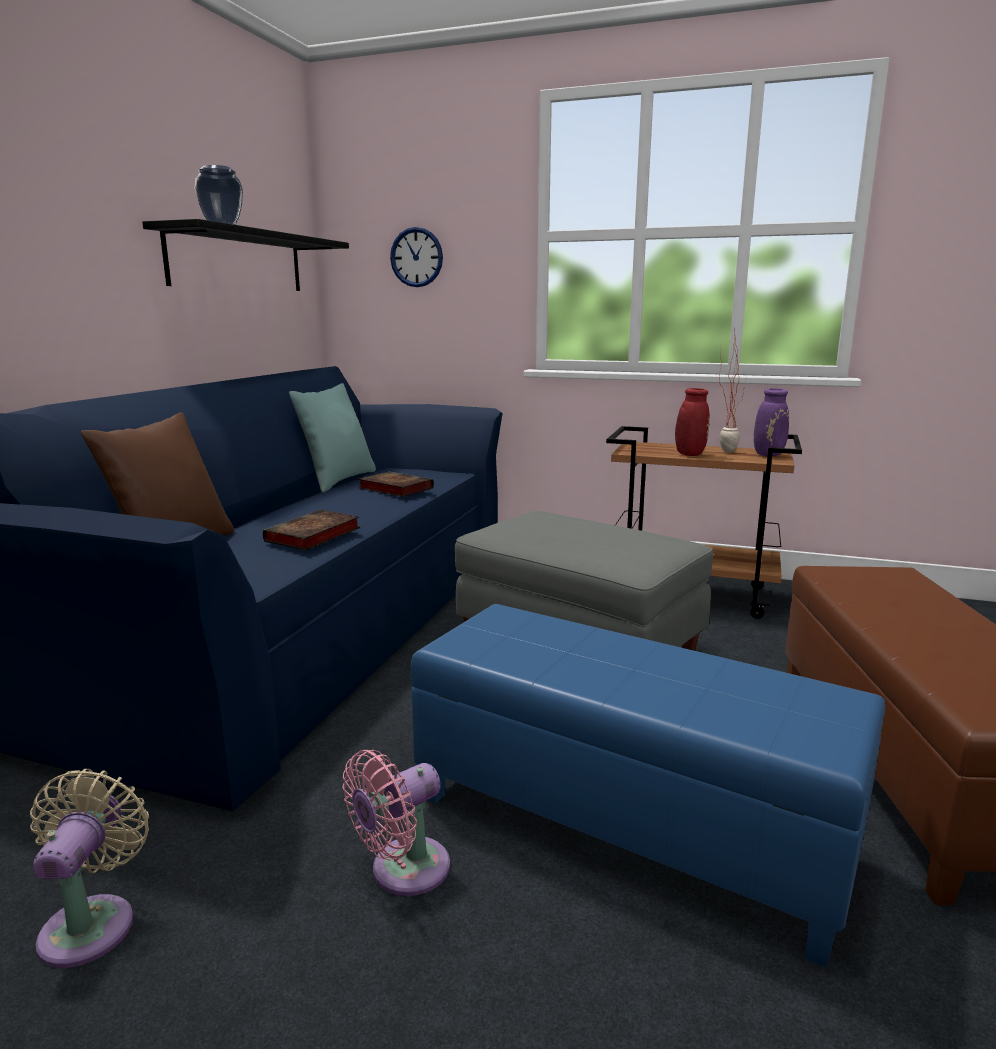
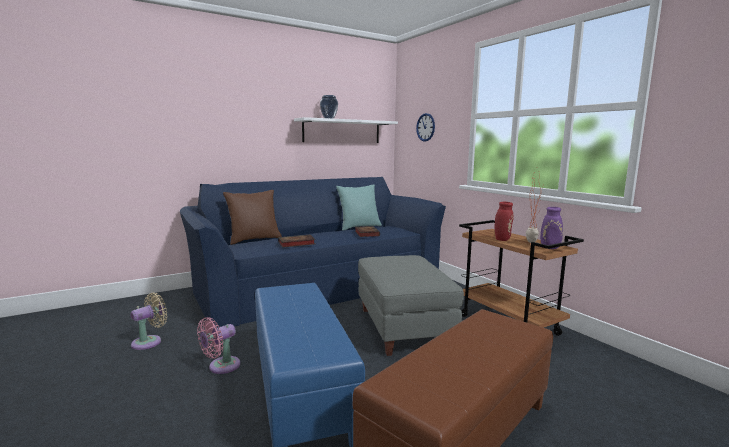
camera: 40 degrees right, 5 degrees down
(238, 261) = (342, 131): black shelf -> white shelf
(403, 871) = (221, 367): pink fan -> pink fan turned 45 degrees counterclockwise

